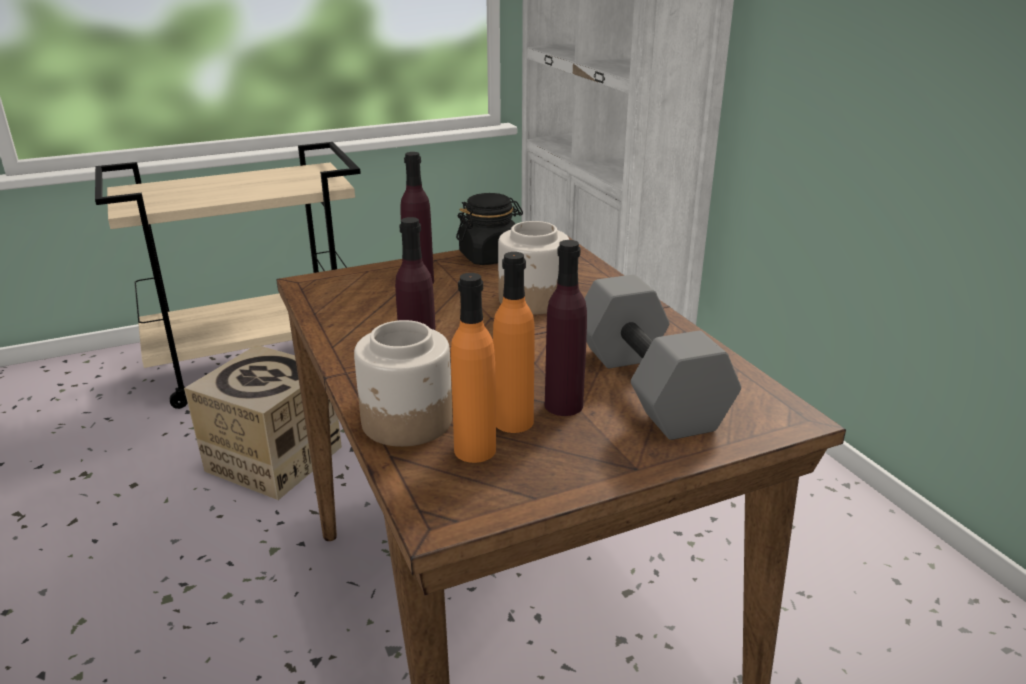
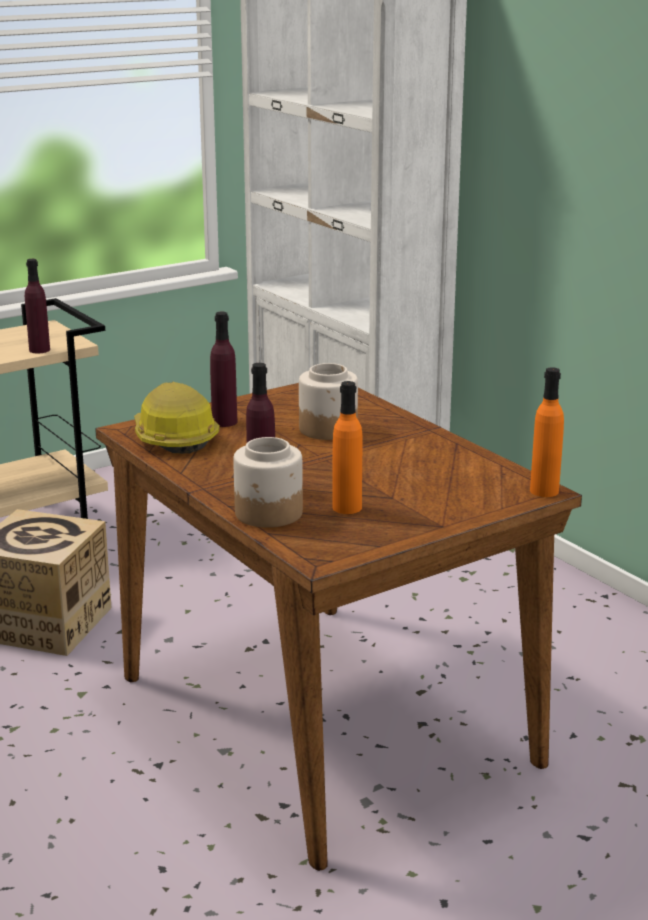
camera: 10 degrees left, 5 degrees down
(352, 298) = (173, 438): none -> hard hat
(475, 450) = (326, 525): orange bottle -> orange bottle (544, 491)
(490, 257) = (276, 399): black jar -> none
(563, 405) = (379, 496): purple bottle -> purple bottle (39, 350)
(651, 387) = (440, 480): grey dumbbell -> none

